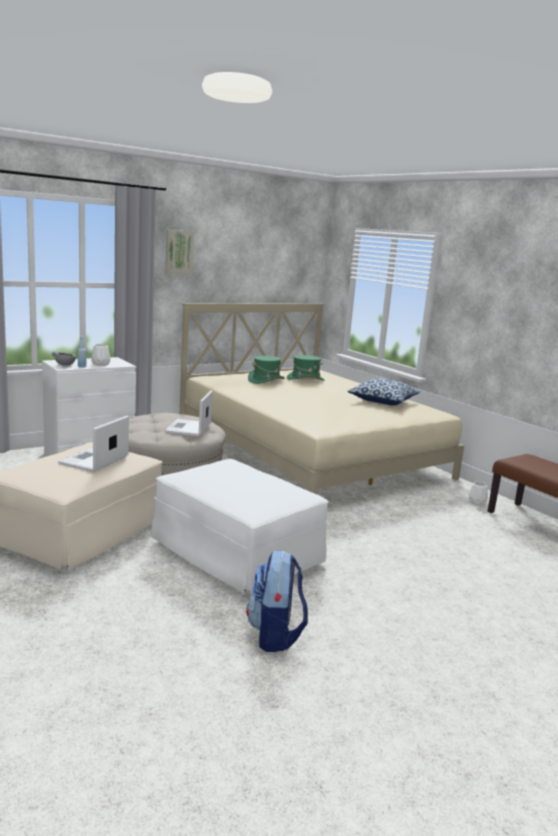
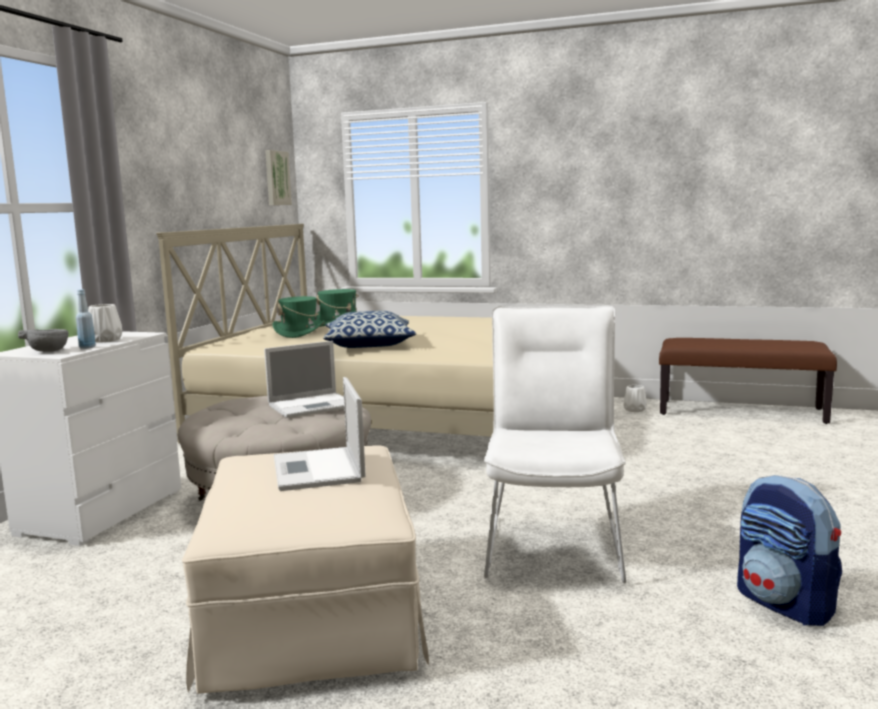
camera: 35 degrees left, 5 degrees down
(178, 252) = (140, 149): picture -> picture (276, 178)
(188, 428) = (313, 405): laptop -> laptop turned 90 degrees counterclockwise
(236, 553) = (554, 543): white ottoman -> white chair
(383, 401) = (475, 322): pillow -> pillow (369, 345)

